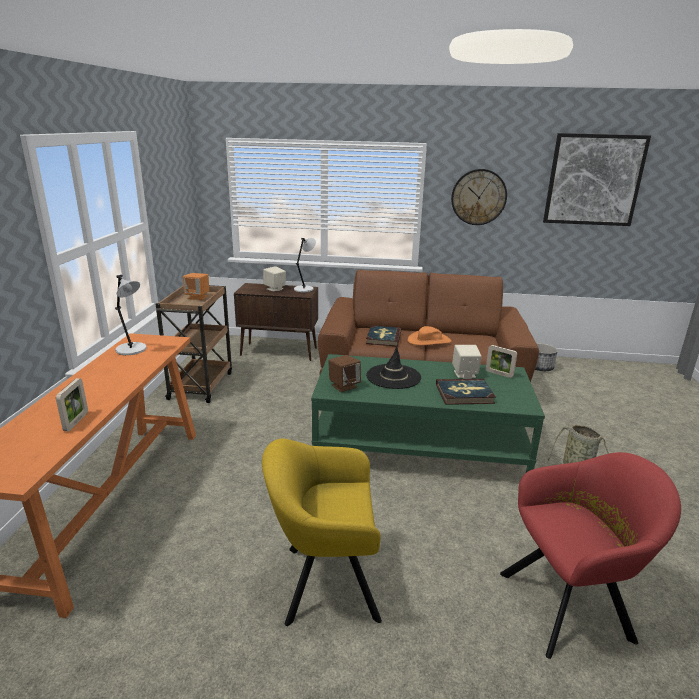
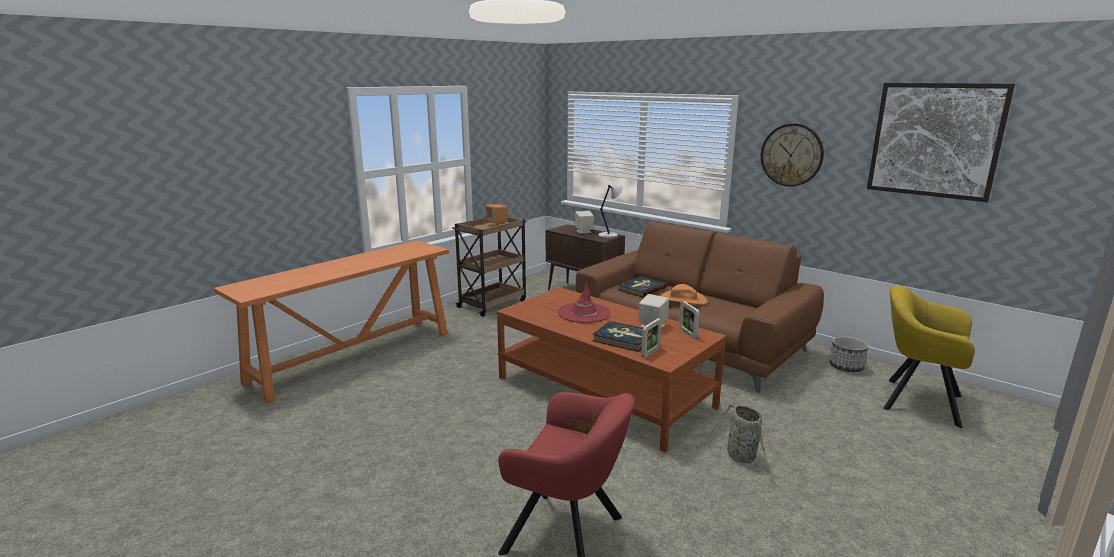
camera: 35 degrees right, 5 degrees down
(76, 422) = (311, 278): picture frame -> picture frame (650, 352)
(132, 350) = (401, 249): grey table lamp -> none
(324, 582) = (413, 444): yellow armchair -> yellow armchair (916, 400)
(344, 386) = (533, 309): brown speaker -> none
(393, 376) = (584, 313): black hat -> red hat
(419, 448) = (604, 392): green coffee table -> brown coffee table

